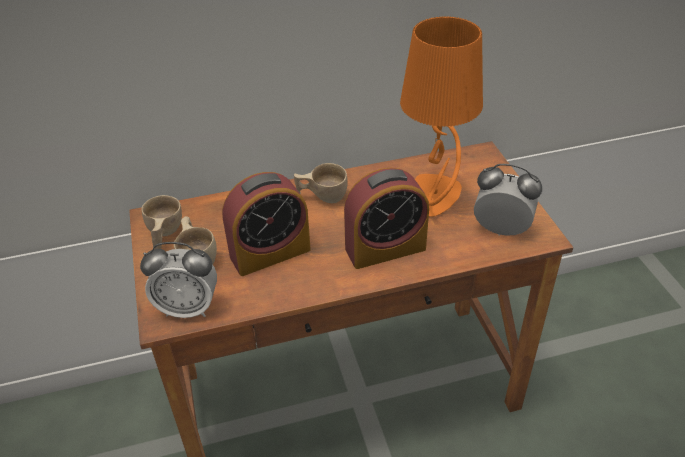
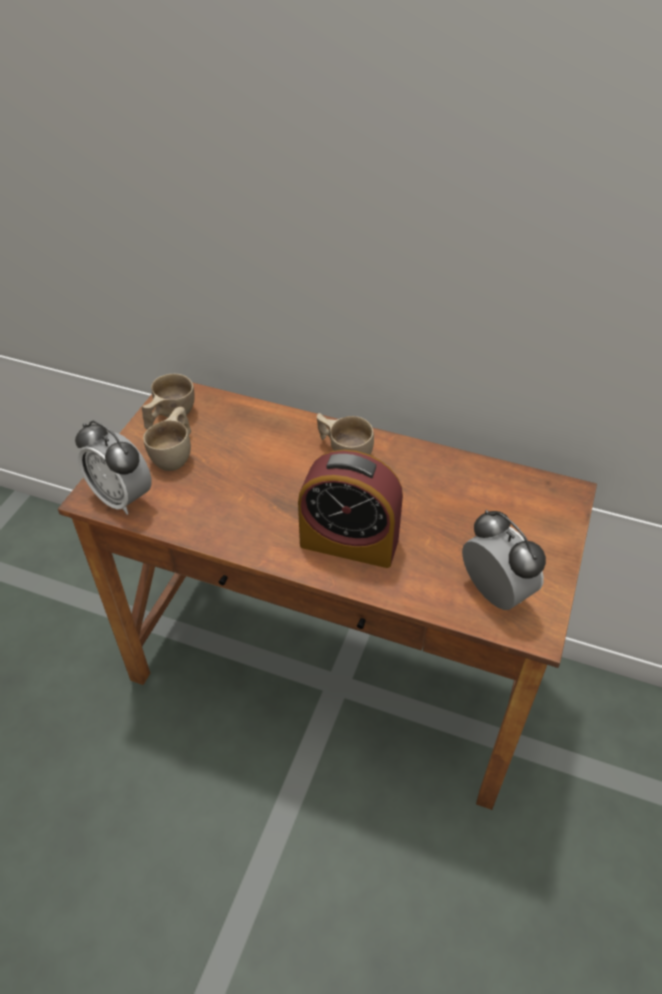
camera: 35 degrees right, 5 degrees up
(270, 253) = (239, 485): alarm clock -> none
(435, 196) = (460, 514): orange table lamp -> none

